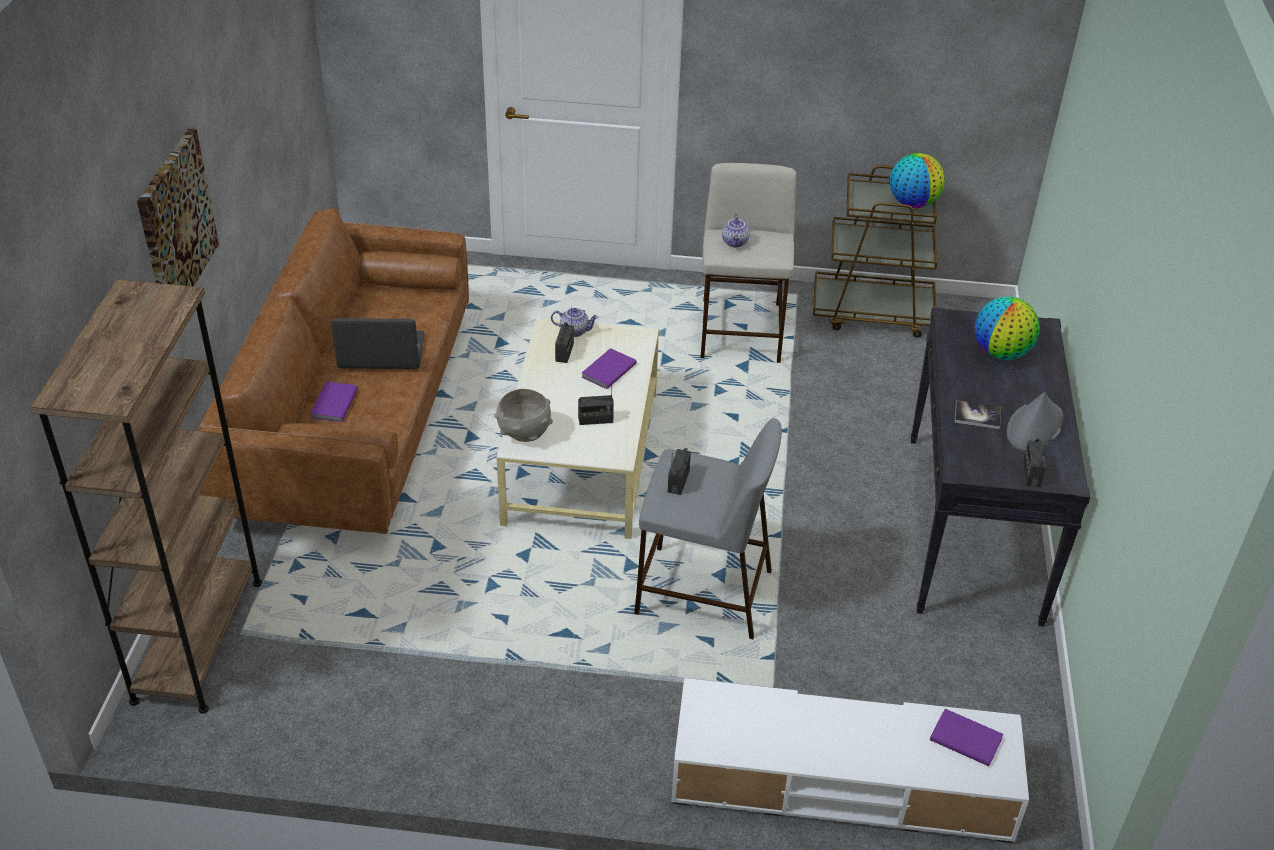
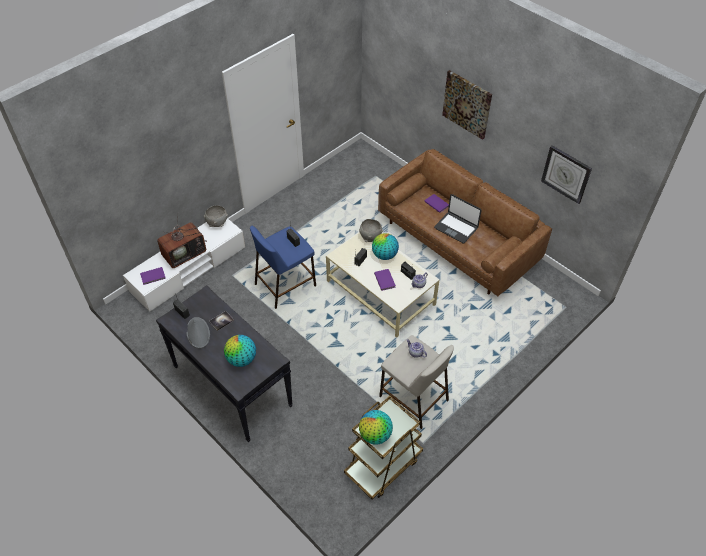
camera: 130 degrees right, 10 degrees up
(198, 640) = (381, 167): brown bookcase -> none
(276, 102) = (566, 174): none -> wall clock
(381, 353) = (456, 228): laptop -> laptop turned 90 degrees clockwise
(550, 397) = (384, 255): none -> globe
(701, 592) = (286, 284): grey stool -> blue stool
(712, 738) = (217, 223): none -> grey bowl
(851, 731) = (185, 253): none -> television

